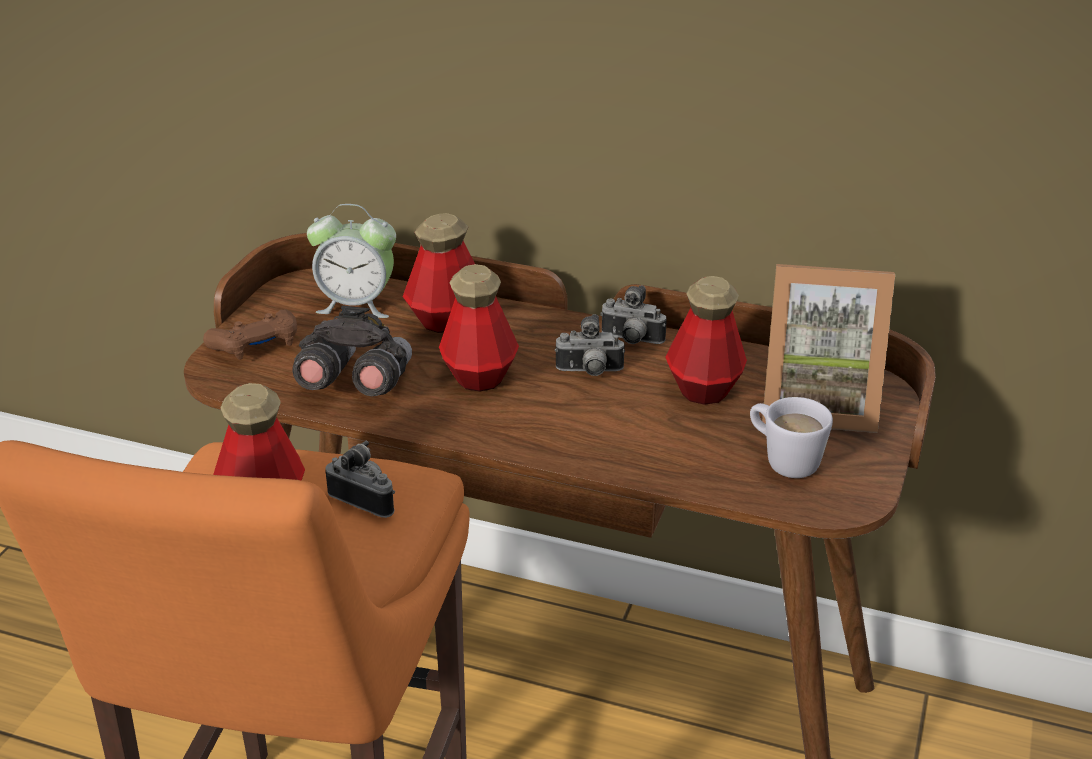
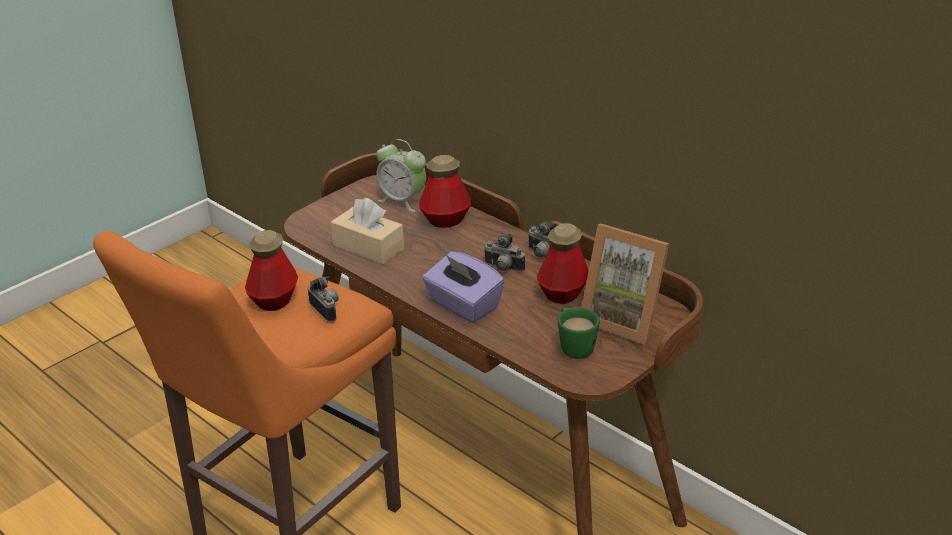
camera: 25 degrees right, 0 degrees up
(256, 346) = (333, 213): brown game controller -> none
(355, 385) = (368, 247): grey binoculars -> beige tissue box
(479, 376) = (439, 257): bottle -> none
(574, 440) = (463, 305): none -> purple tissue box
(783, 460) = (574, 346): white mug -> green mug

